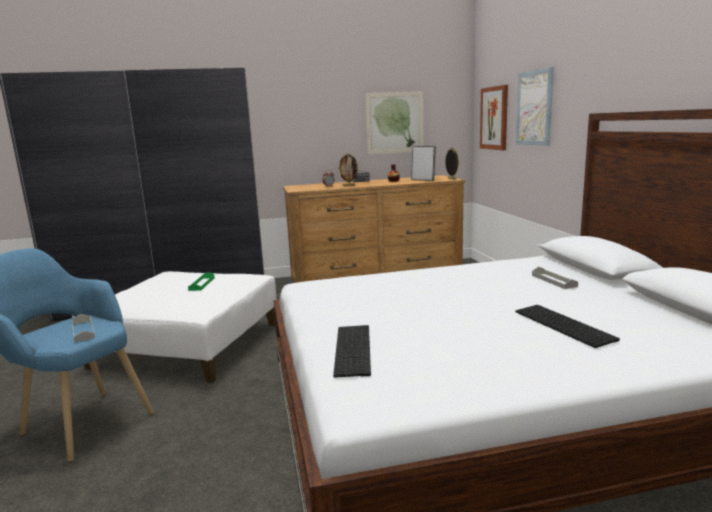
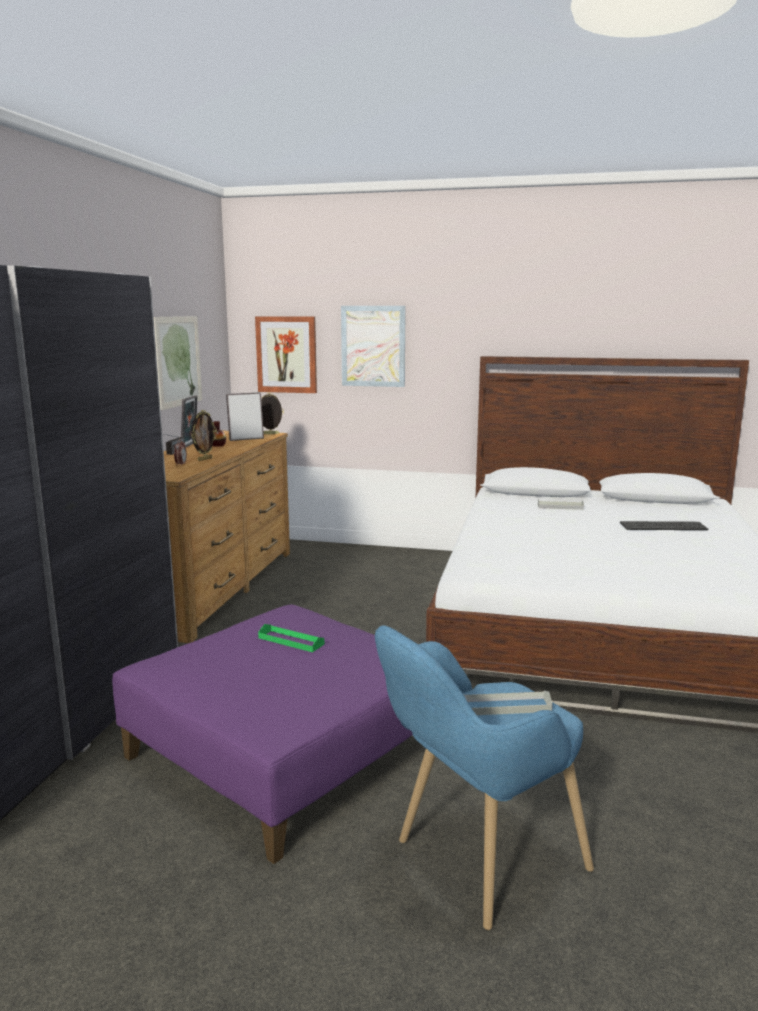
camera: 65 degrees left, 0 degrees up
(188, 345) = (286, 751): white ottoman -> purple ottoman
(355, 350) = (682, 581): keyboard -> none
(384, 179) = (190, 445): none -> picture frame

